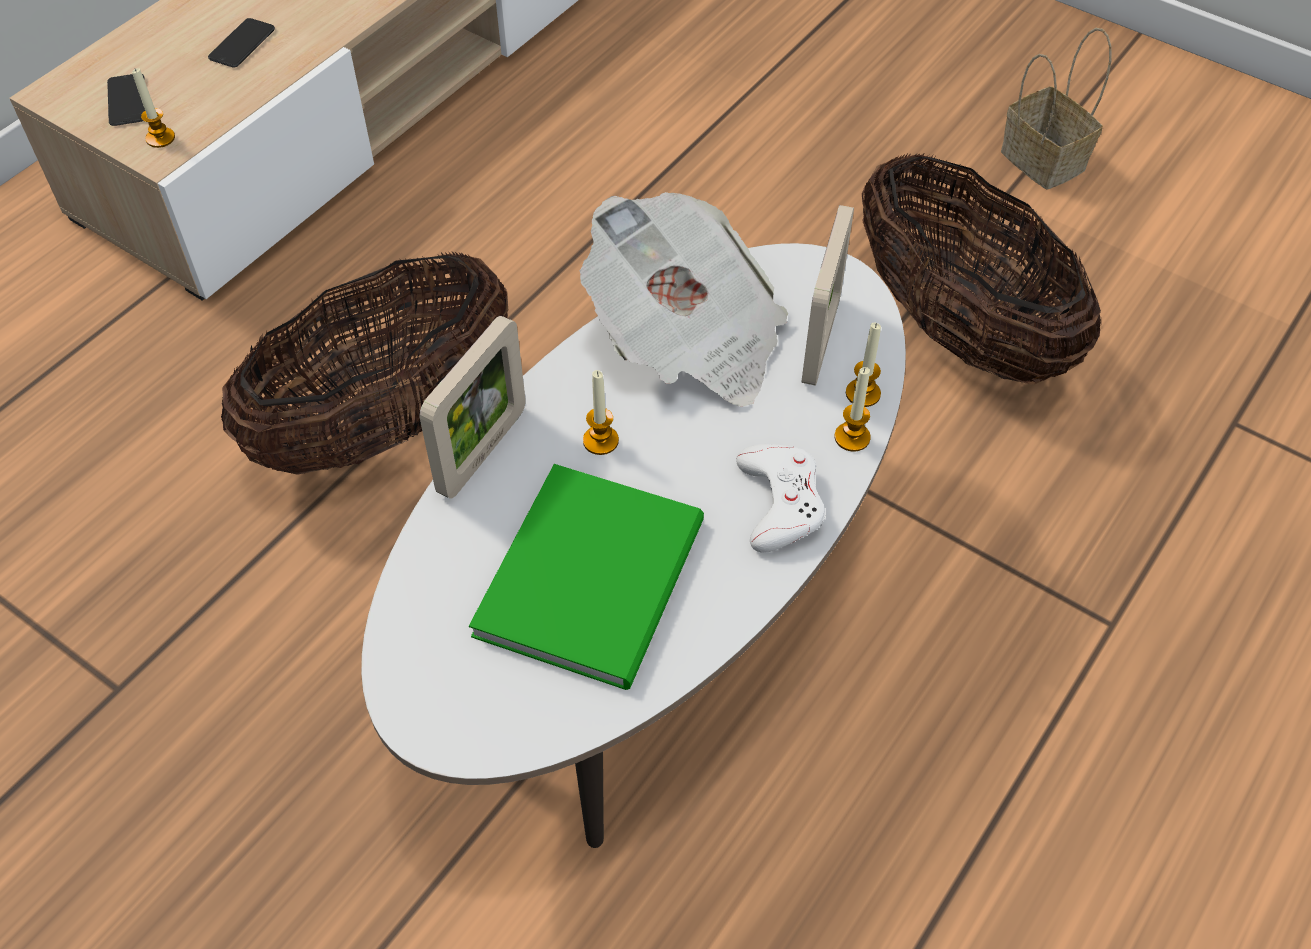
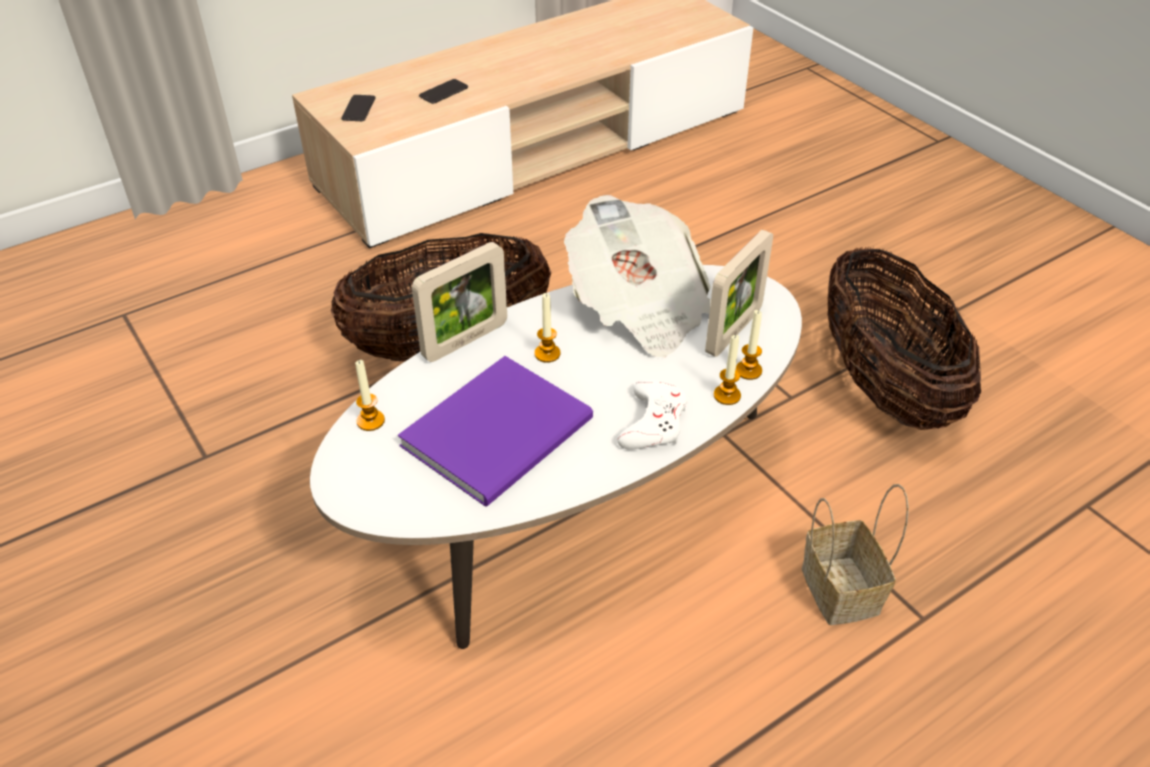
camera: 20 degrees right, 10 degrees down
(160, 138) = (367, 132): candle -> candle (370, 421)
(598, 574) = (504, 432): green book -> purple book
(1039, 159) = (996, 291): basket -> basket (837, 588)

